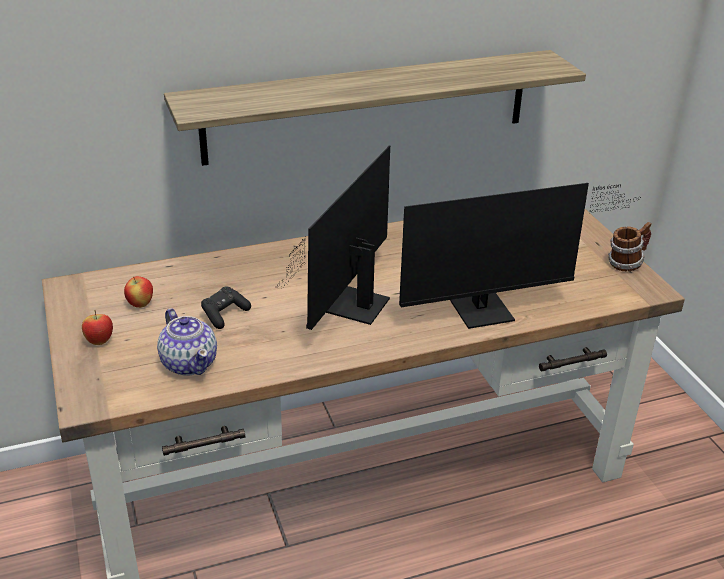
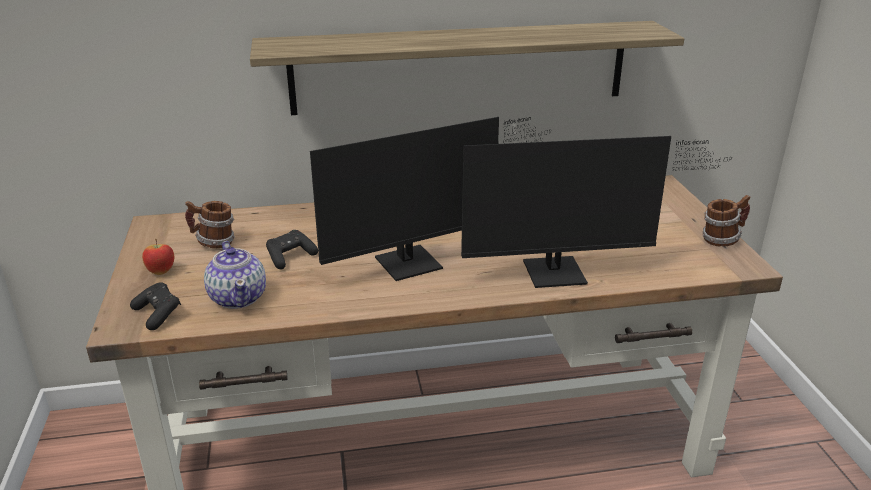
camera: 10 degrees right, 5 degrees down
(117, 388) = (158, 314): none -> black game controller
(140, 304) = (214, 243): apple -> mug
(351, 309) = (418, 262): monitor -> monitor turned 150 degrees counterclockwise

